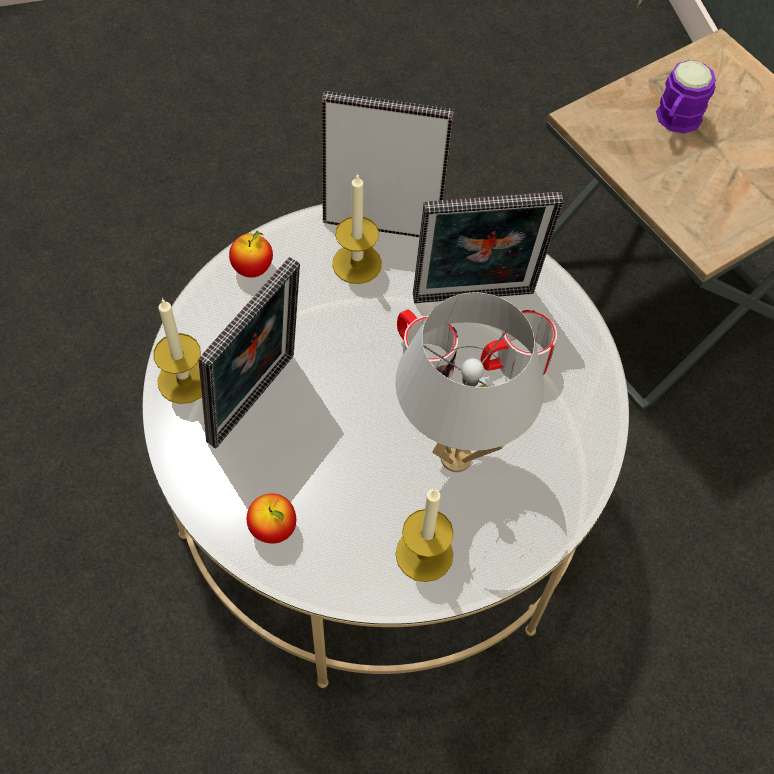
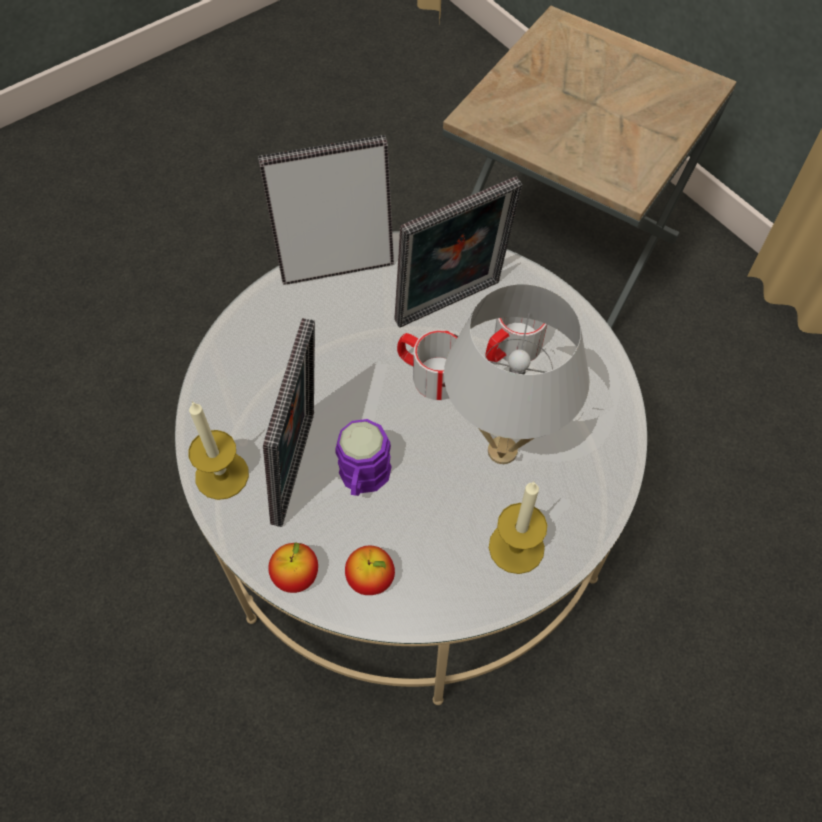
camera: 20 degrees left, 0 degrees up
(253, 268) = (238, 349): apple -> apple (296, 576)
(357, 263) = (331, 310): candle -> none
(675, 121) = (552, 94): purple mug -> purple mug (363, 479)

